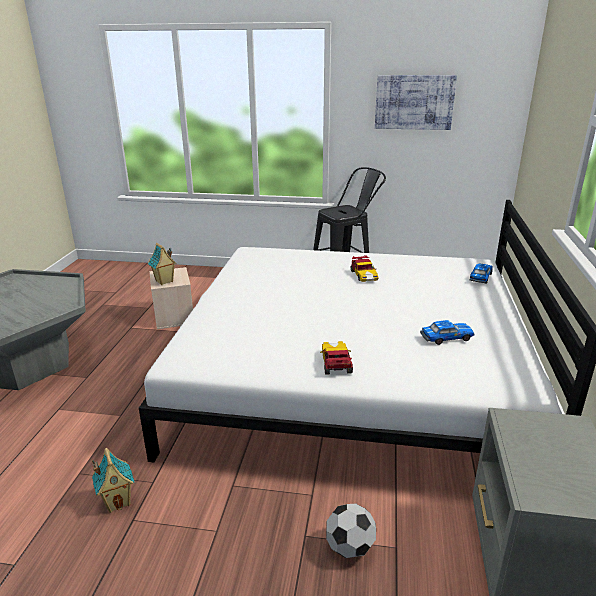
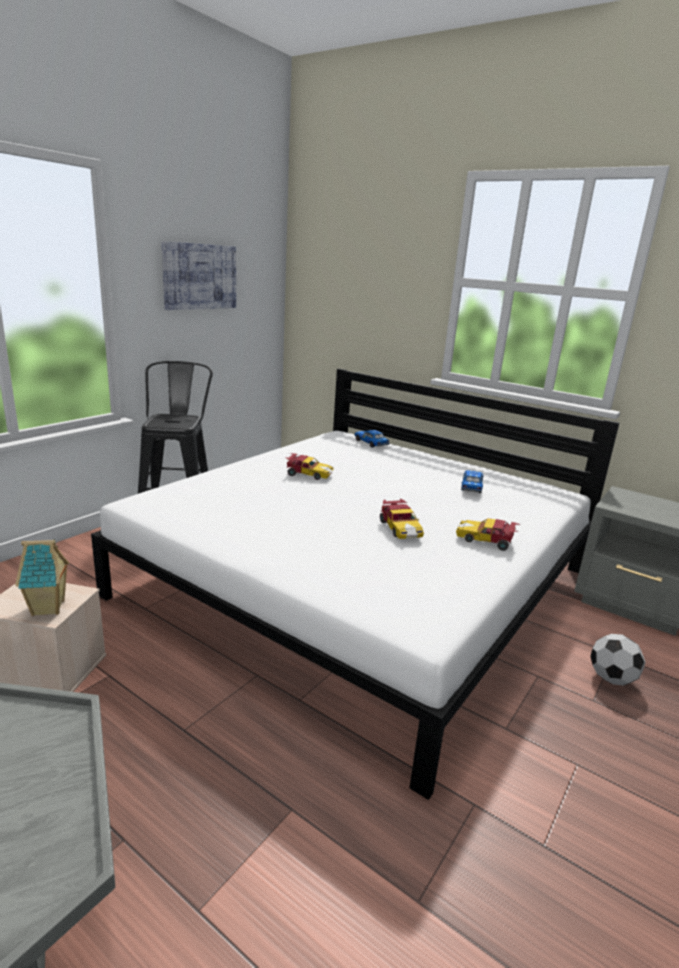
camera: 65 degrees left, 5 degrees down
(118, 501) = (502, 856): toy house -> none
(311, 326) = (400, 528): none -> toy car

